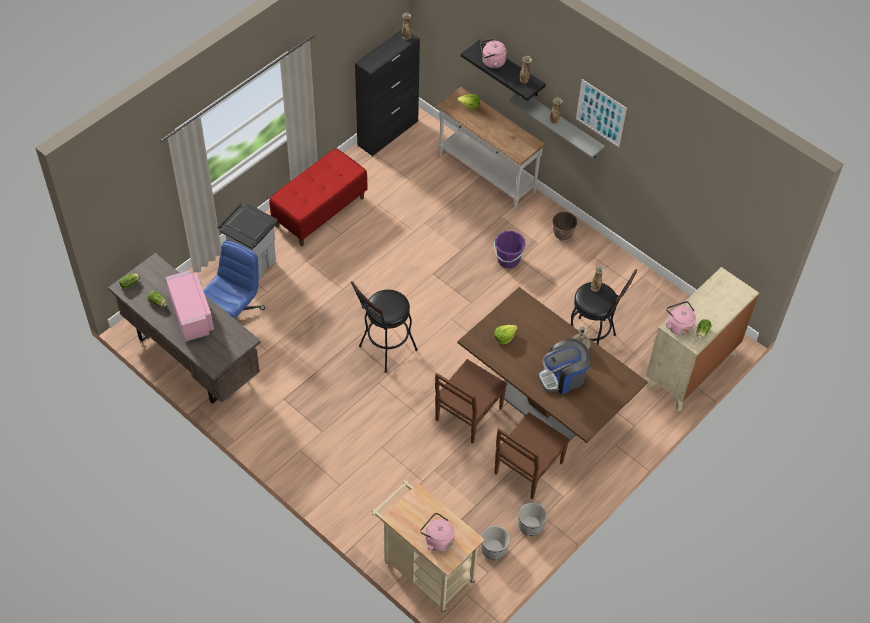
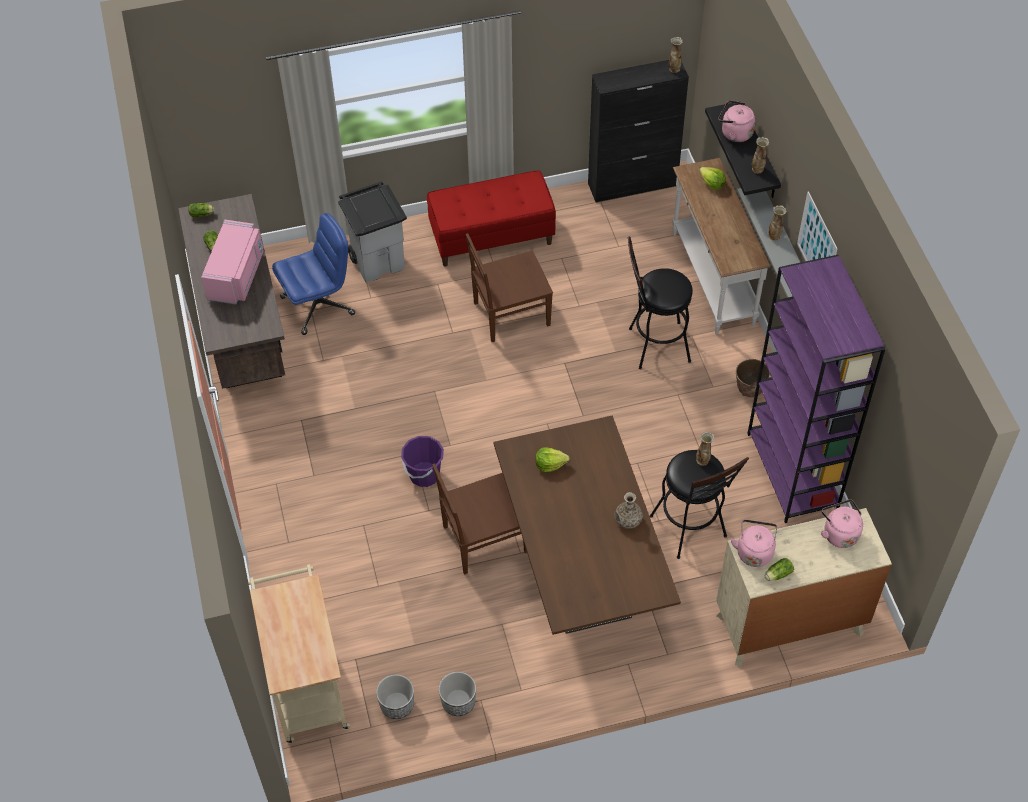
camera: 35 degrees right, 0 degrees up
(384, 350) = (446, 422): black stool -> black stool (653, 346)
(437, 539) = (289, 648): pink kettle -> pink kettle (839, 533)
(508, 260) = (663, 388): purple bucket -> purple bucket (424, 474)
(527, 469) = (503, 636): brown chair -> brown chair (509, 314)
(563, 377) = (582, 544): coffee machine -> none
(625, 274) = (793, 472): none -> purple bookcase

